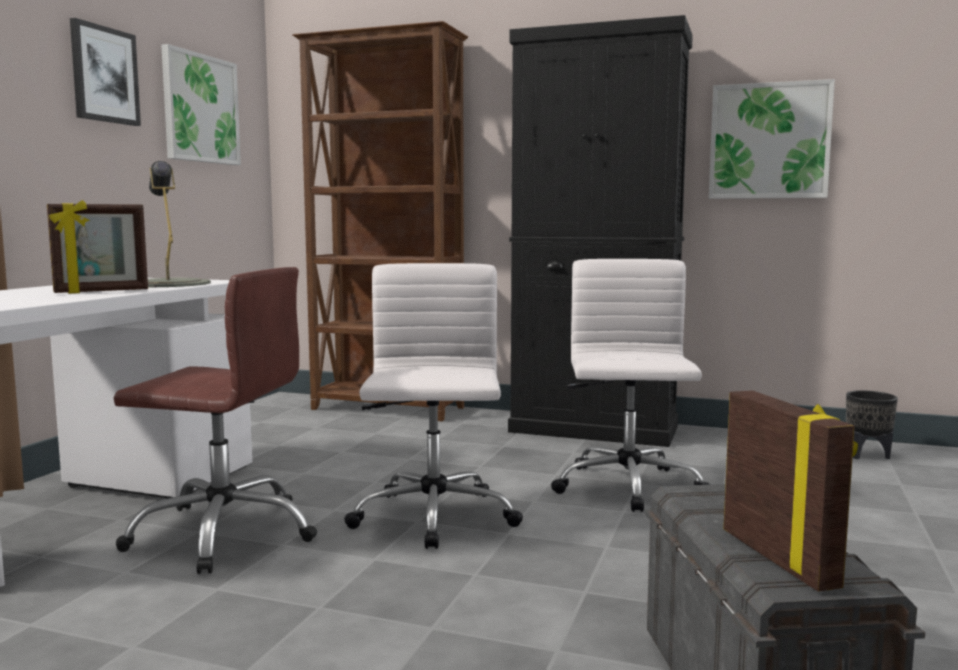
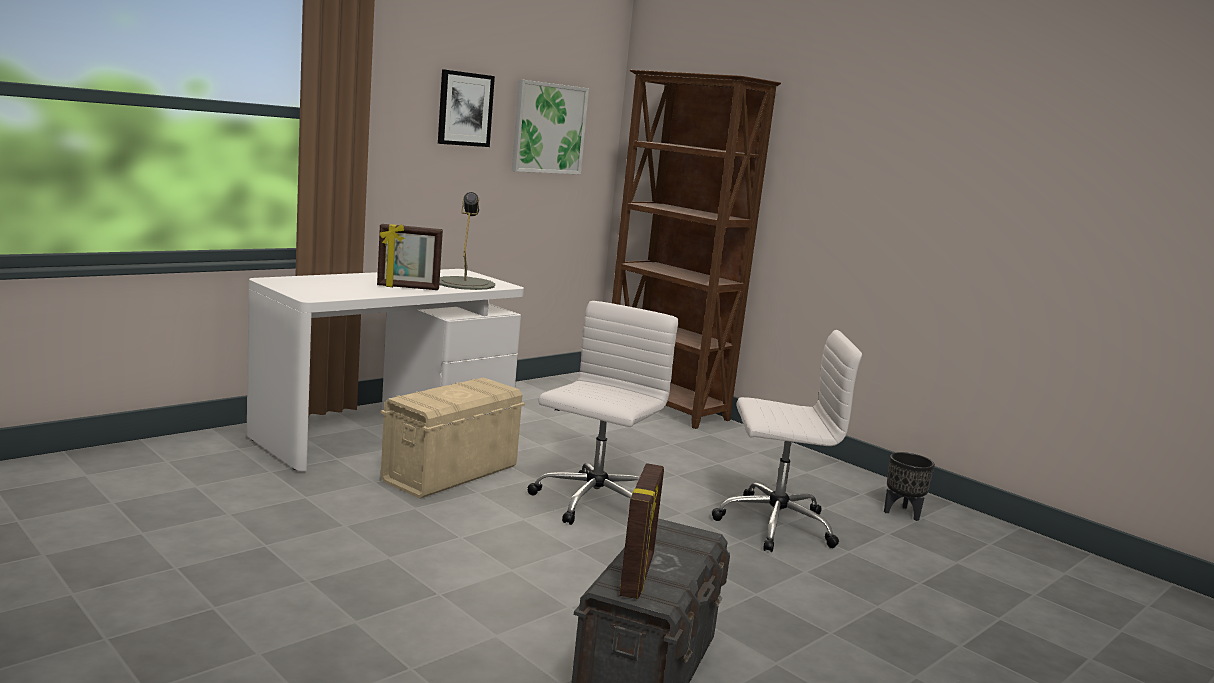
camera: 25 degrees right, 5 degrees up
(224, 533) = (449, 474): brown office chair -> beige storage box
(594, 429) = (818, 469): black cabinet -> none
(628, 487) = (772, 524): white office chair -> white office chair turned 60 degrees clockwise
(769, 141) = (1034, 228): picture -> none
(867, 455) = (1051, 562): black planter -> black planter (902, 513)

